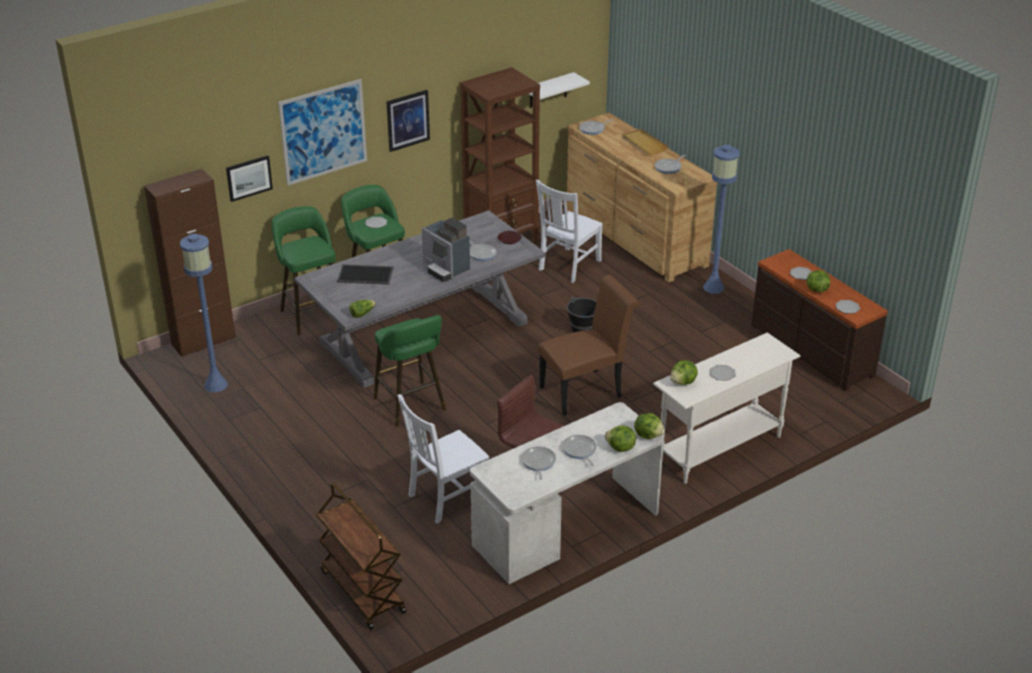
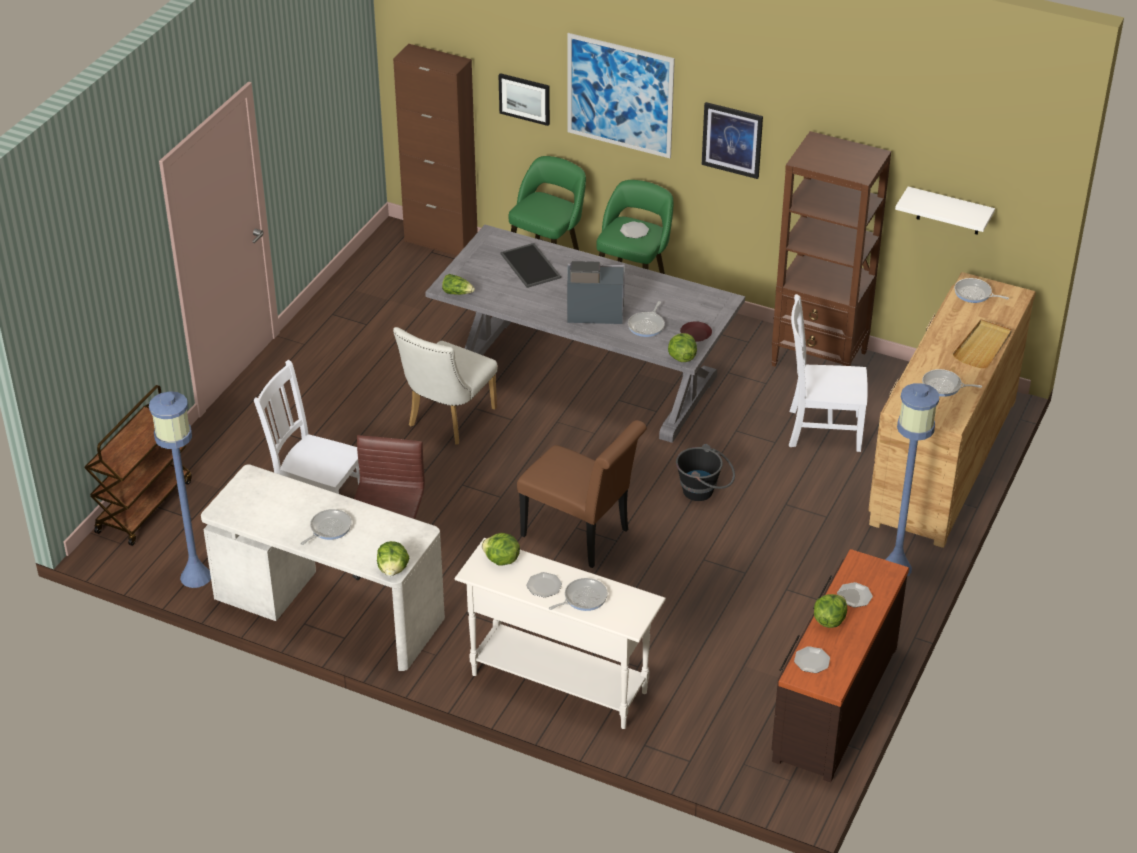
camera: 60 degrees right, 5 degrees up
(215, 385) = (378, 281): blue floor lamp -> blue floor lamp (196, 576)
(411, 406) = (447, 420): green stool -> white chair
(445, 268) = (592, 313): coffee machine -> coffee machine turned 75 degrees clockwise
(538, 463) = (287, 506): frying pan -> frying pan (583, 598)
(620, 448) = (354, 556): lettuce -> lettuce (681, 357)

